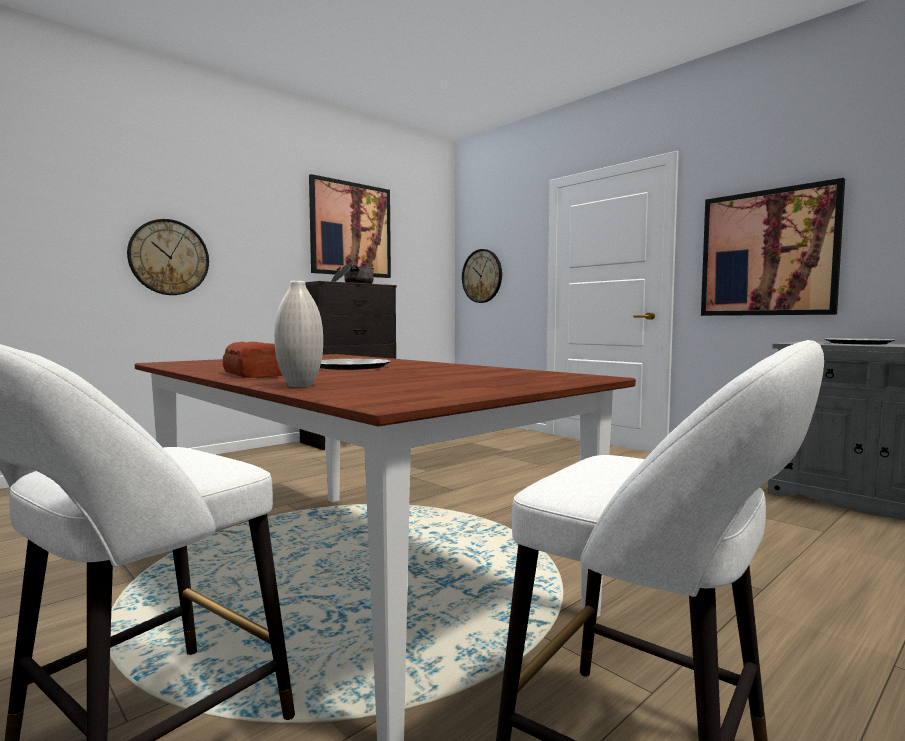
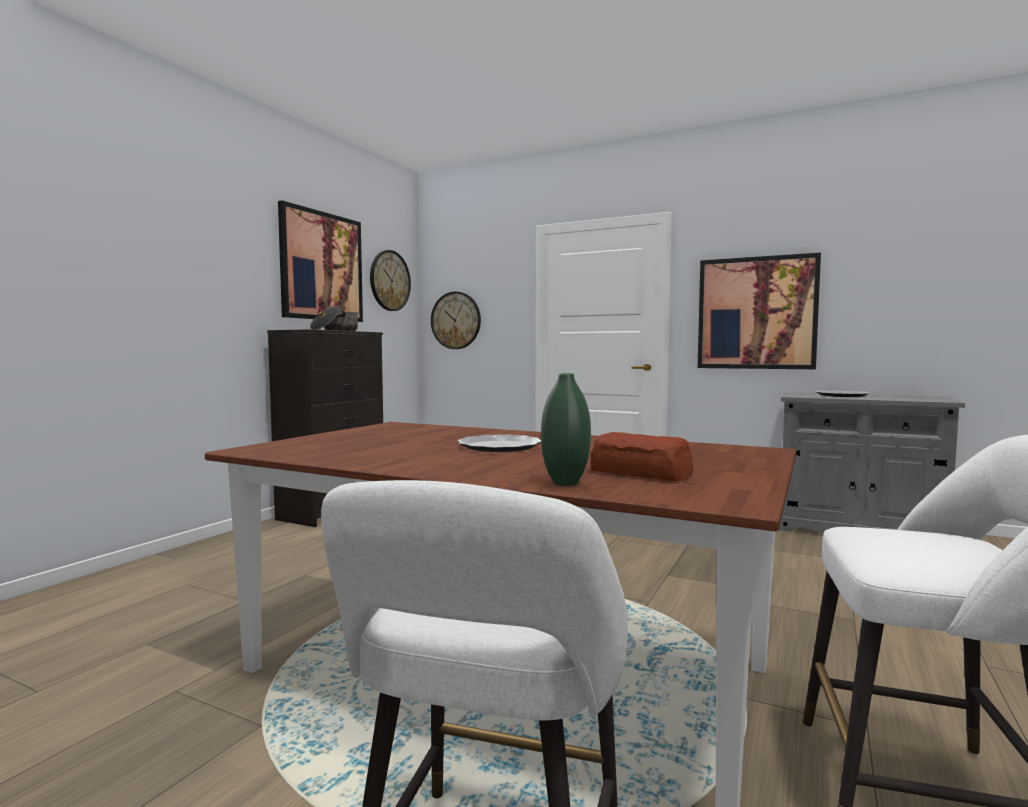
camera: 20 degrees left, 0 degrees up
(169, 257) = (119, 299): wall clock -> wall clock (389, 280)
(254, 374) = (444, 466): bread -> bread (641, 473)
(300, 385) = (565, 483): white vase -> green vase

